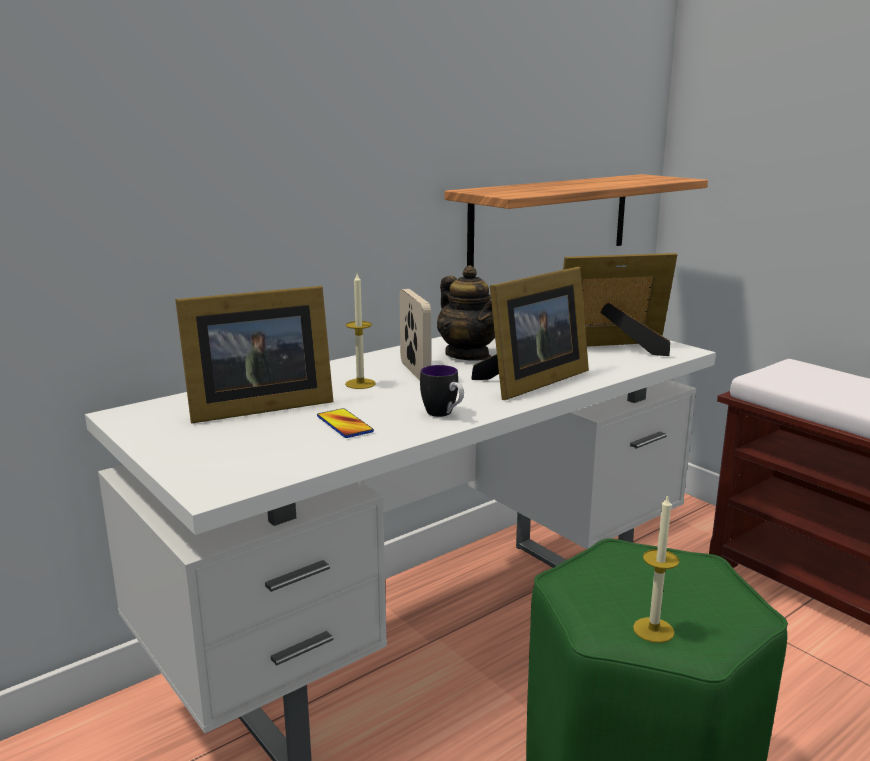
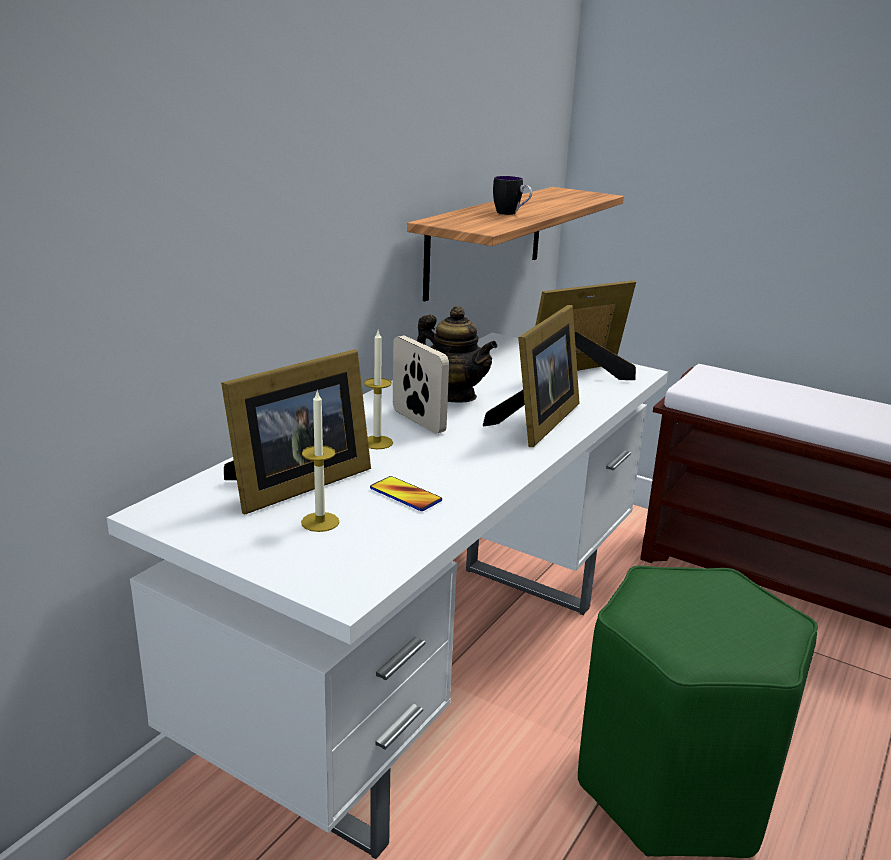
camera: 20 degrees left, 5 degrees up
(444, 414) = (490, 471): mug -> mug (511, 214)
(653, 630) = (727, 650): candle -> candle (320, 522)

